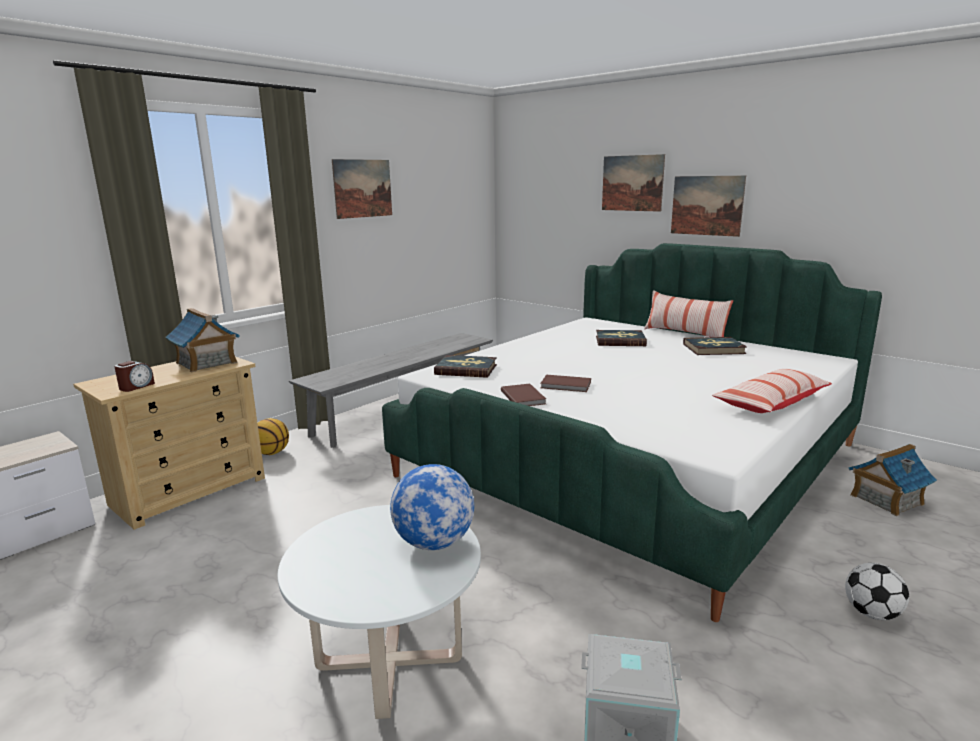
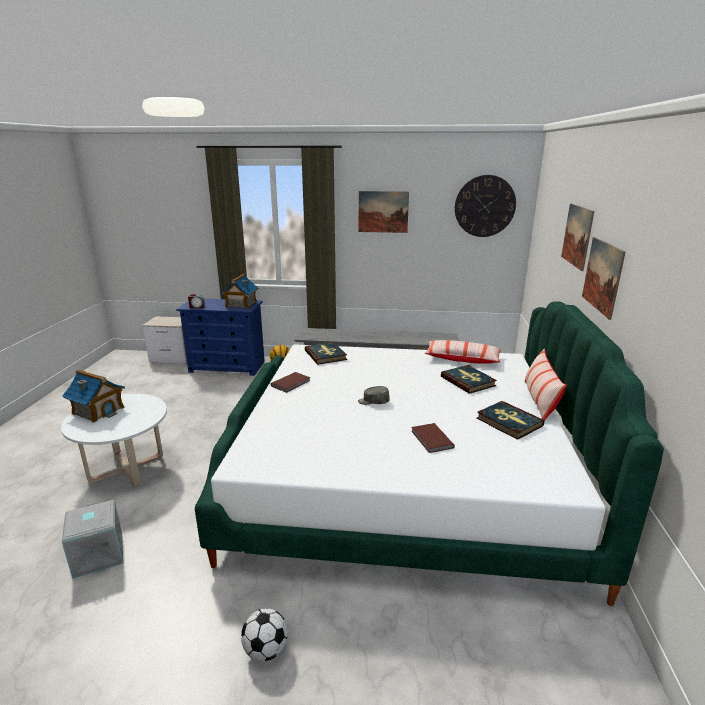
camera: 55 degrees right, 5 degrees up
(190, 491) = (227, 366): beige dresser -> blue dresser
(434, 543) = (130, 423): globe -> none
(457, 177) = (484, 206): none -> wall clock
(566, 385) = (329, 389): brown book -> brown book (431, 440)
(622, 376) = (373, 401): none -> grey cap
(771, 403) = (378, 471): pillow -> pillow (462, 359)
(886, 499) = (492, 647): toy house -> toy house (98, 410)

